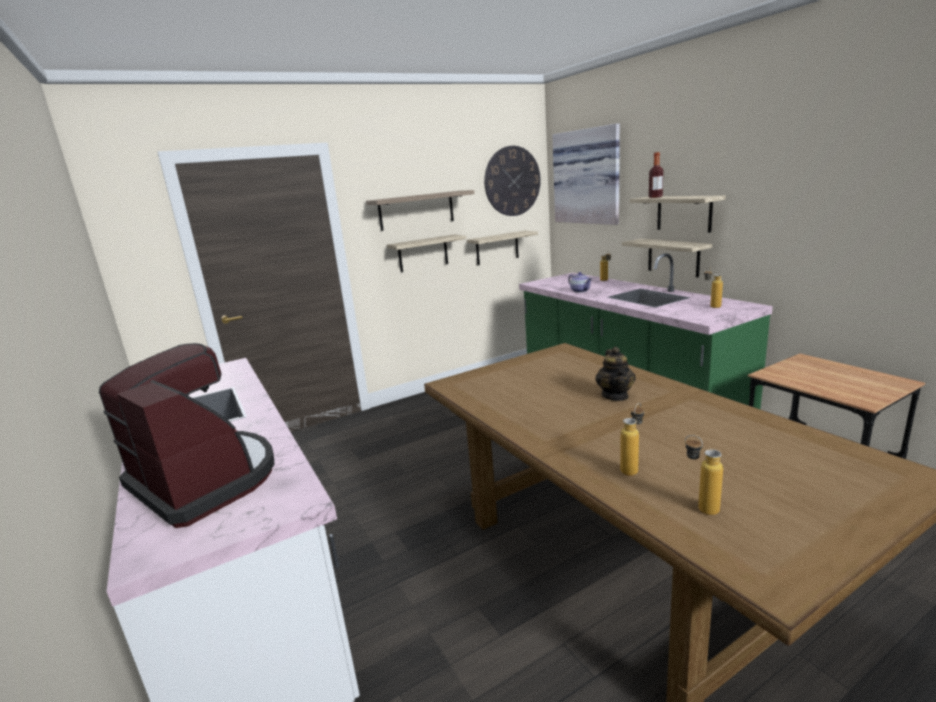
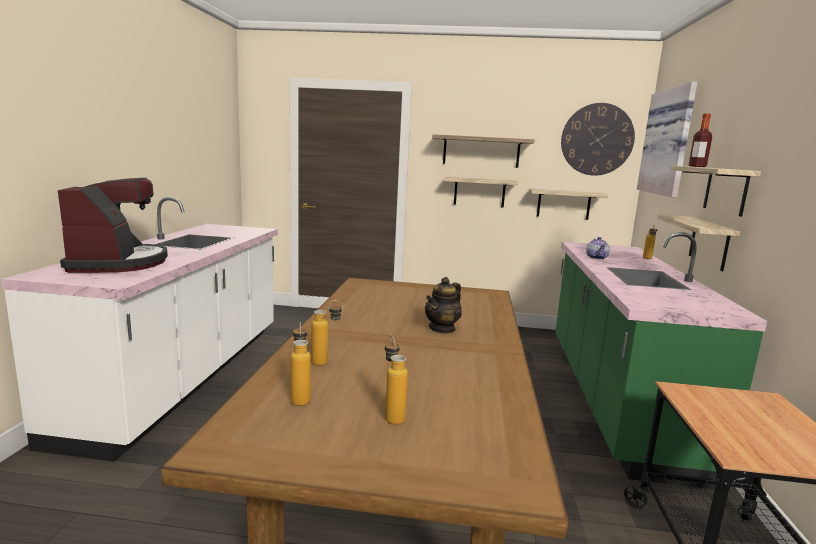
camera: 35 degrees right, 5 degrees down
(711, 306) = (687, 300): bottle -> bottle (392, 415)

